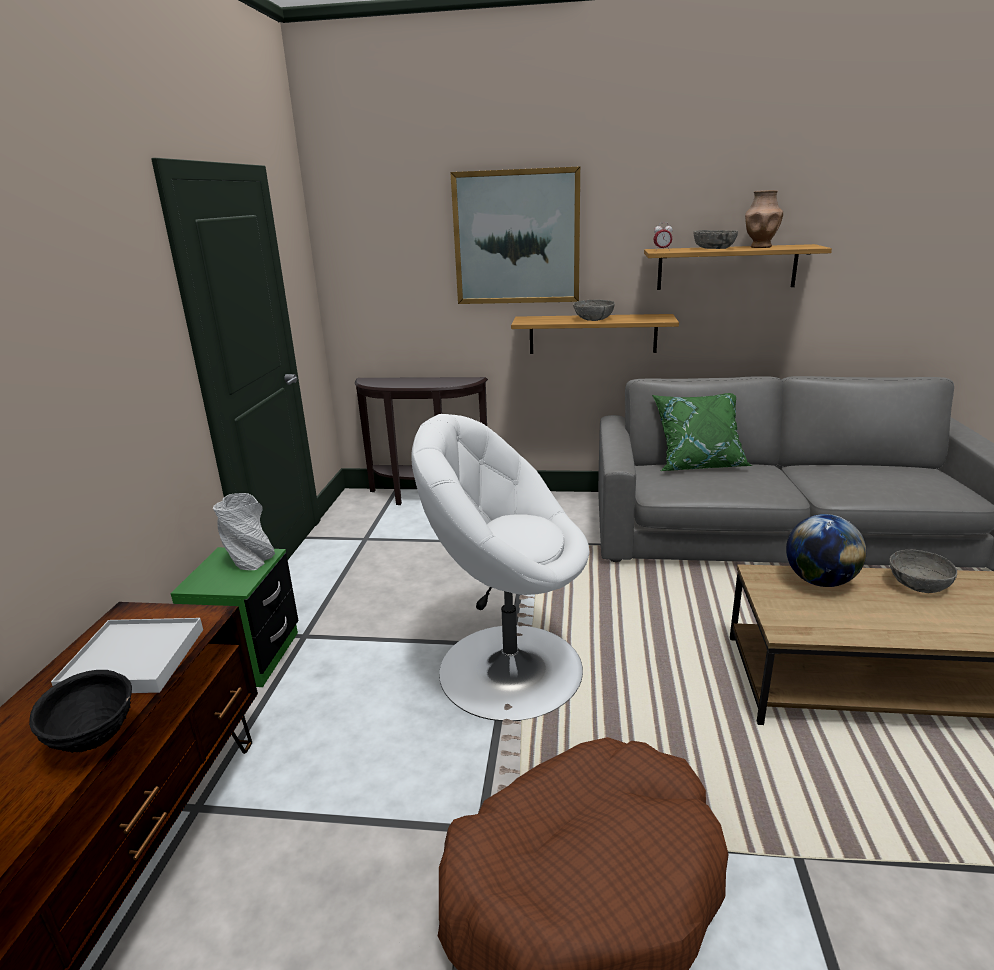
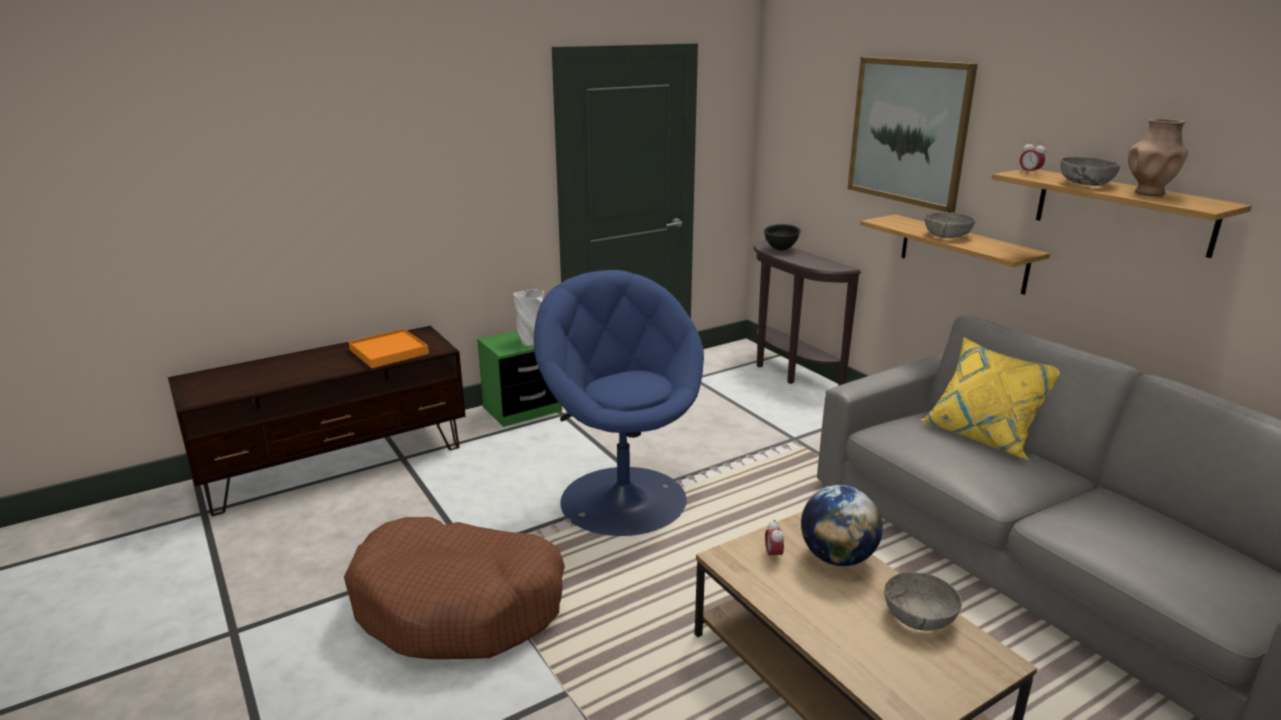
camera: 50 degrees right, 0 degrees up
(94, 741) = (328, 372): black bowl -> black bowl (780, 250)
(133, 660) = (388, 351): white tray -> orange tray
(508, 668) = (623, 498): white armchair -> blue armchair
(698, 464) = (984, 435): green pillow -> yellow pillow
(797, 606) = (773, 555): none -> alarm clock

